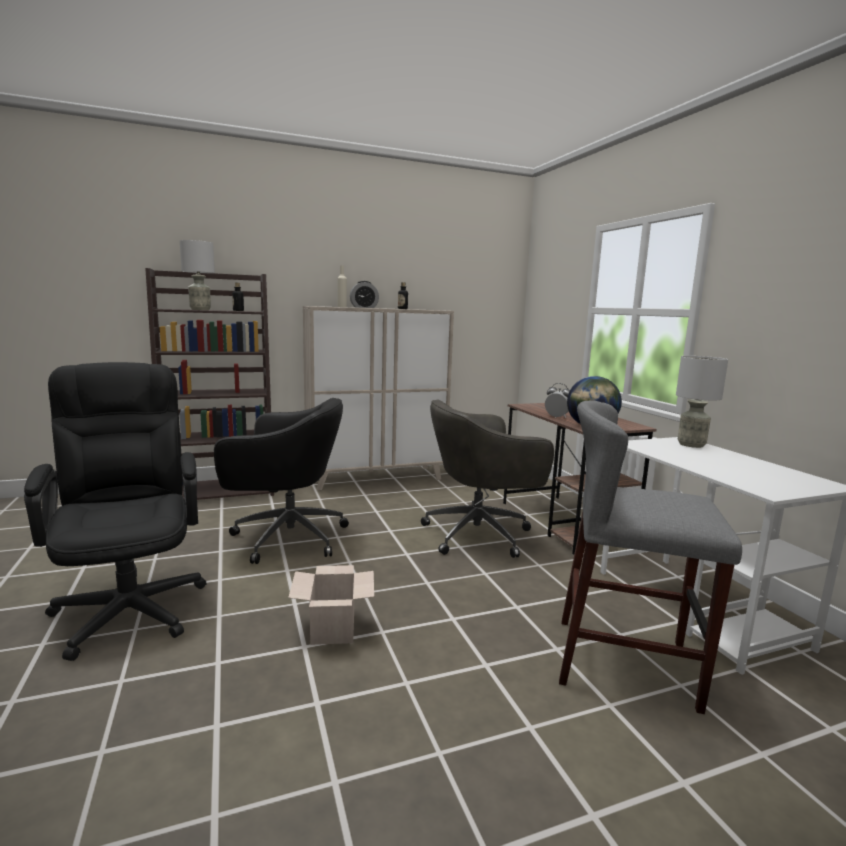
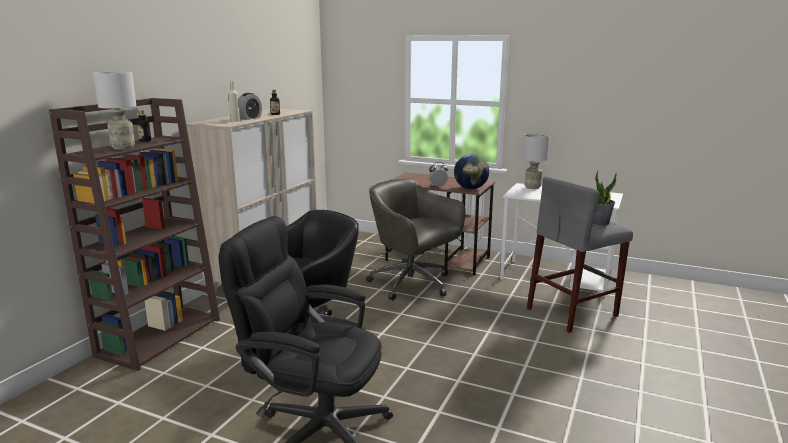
camera: 45 degrees left, 5 degrees up
(334, 629) = (453, 366): cardboard box -> none
(480, 534) = (413, 284): grey office chair -> grey office chair turned 105 degrees clockwise
(683, 509) = (599, 222): none -> potted plant

